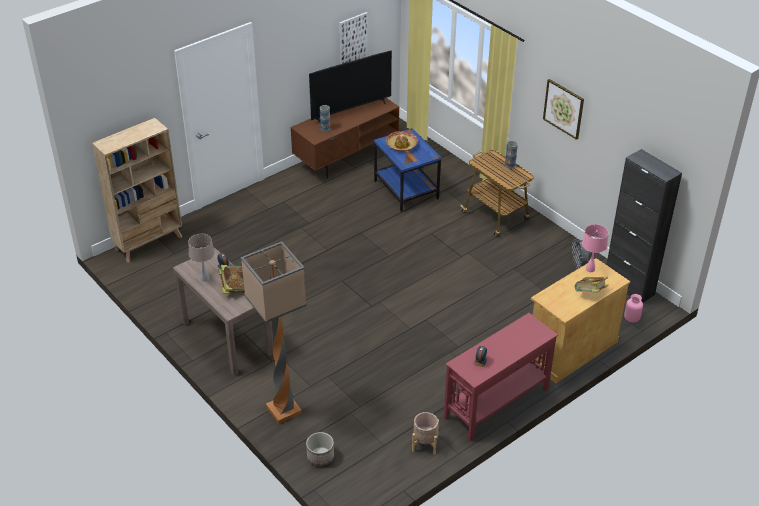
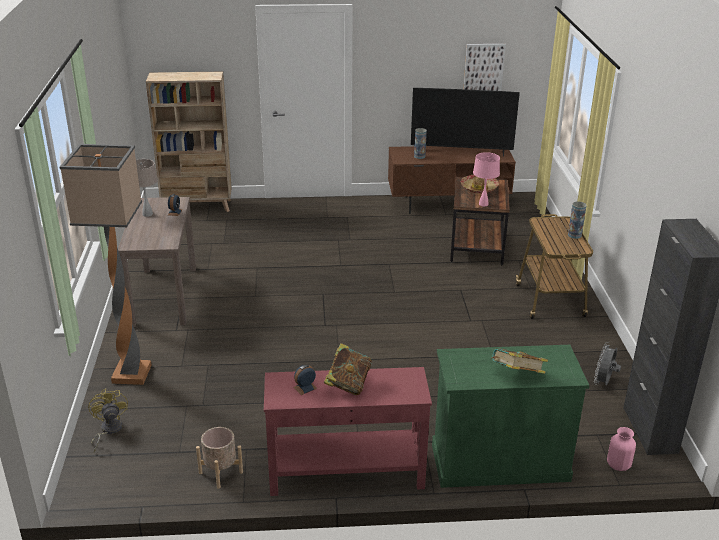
camera: 35 degrees right, 10 degrees down
(233, 288) = (159, 229): book -> book (348, 384)
(320, 457) = (108, 431): planter -> yellow fan
(405, 190) = (476, 247): blue side table -> brown side table
(563, 108) = (643, 165): picture -> none
(571, 350) = (499, 462): beige cabinet -> green cabinet
(590, 269) = (547, 352): pink table lamp -> pink table lamp (483, 204)

